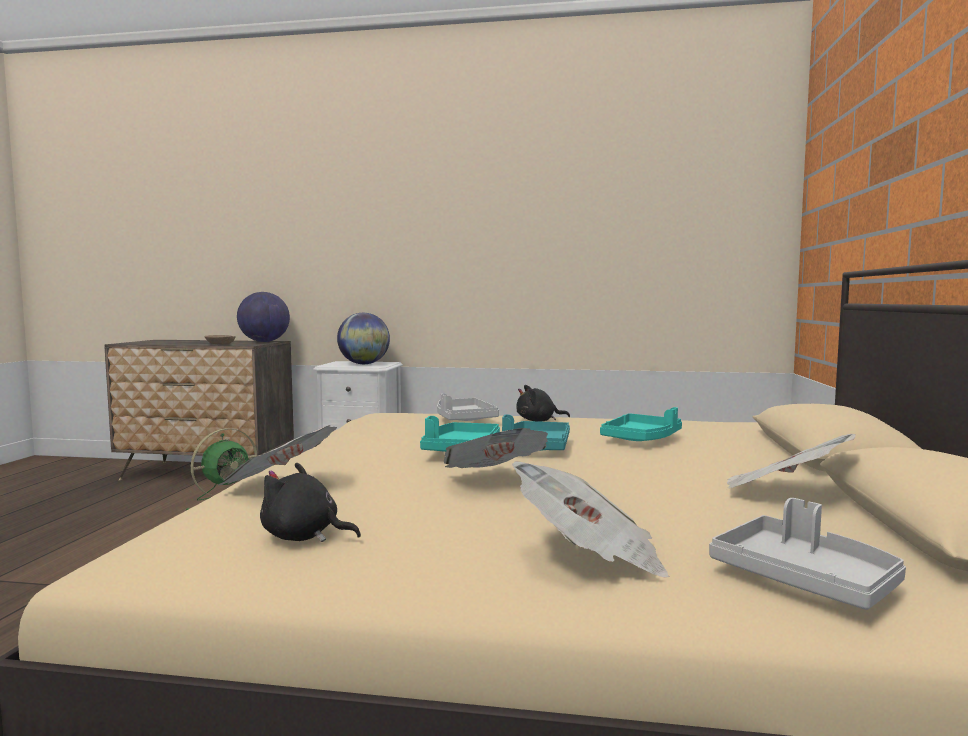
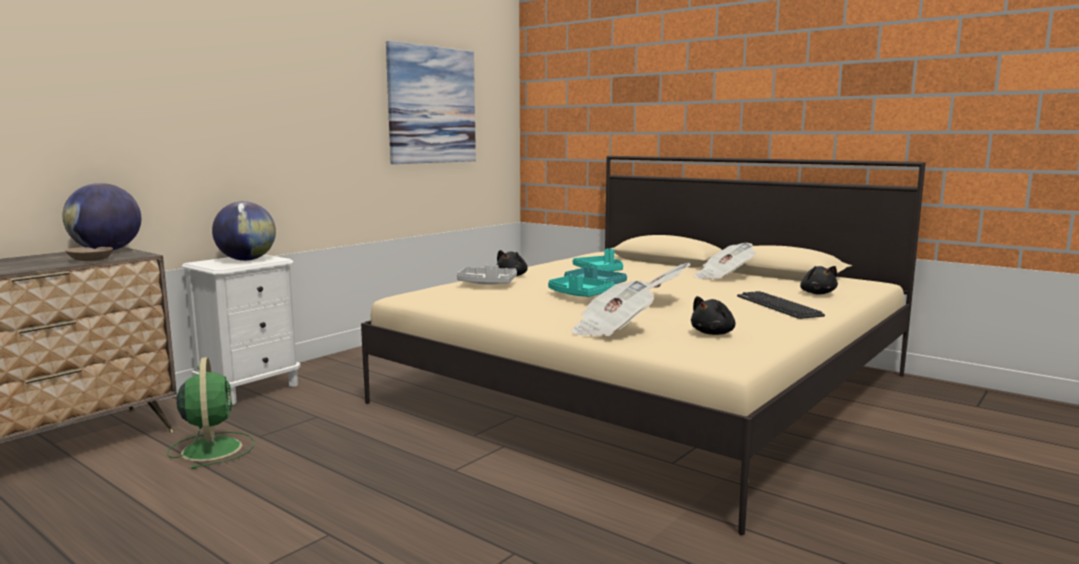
camera: 60 degrees left, 5 degrees up
(590, 557) = (778, 306): newspaper -> keyboard
(629, 219) = (432, 105): none -> picture
(804, 579) = (817, 293): grey tray -> black plush toy

